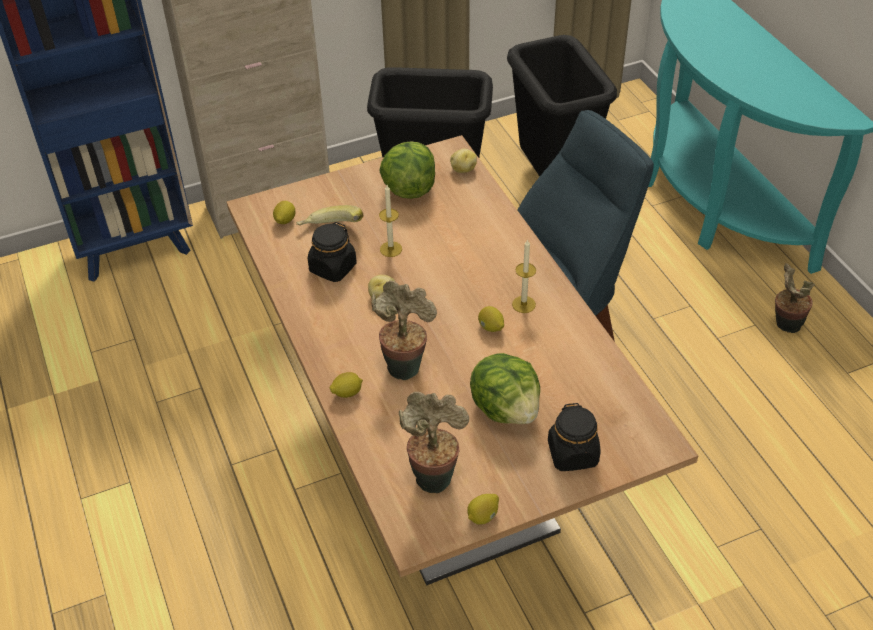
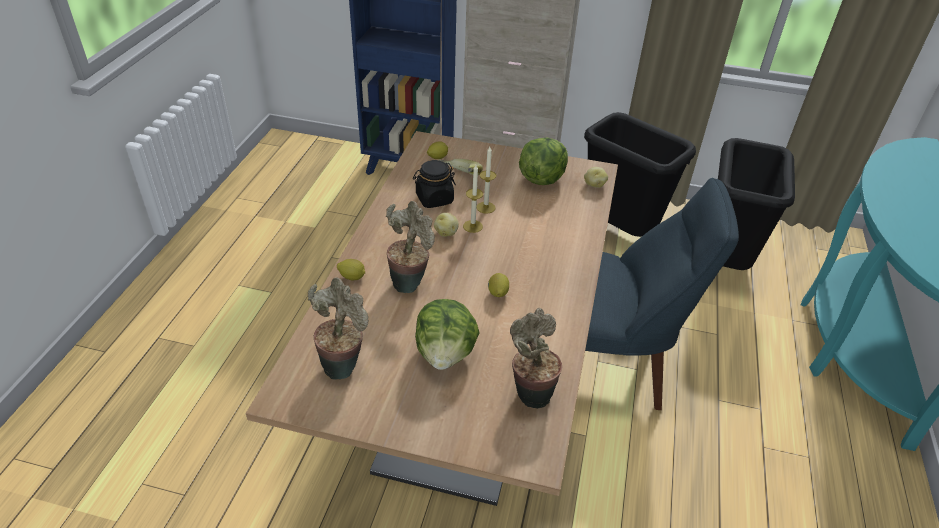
camera: 35 degrees right, 5 degrees down
(483, 516) = (342, 416): lemon -> none
(523, 304) = (540, 292): candle -> candle (473, 226)
(573, 454) = (457, 418): black jar -> none
(785, 324) = (838, 473): potted plant -> potted plant (530, 393)

